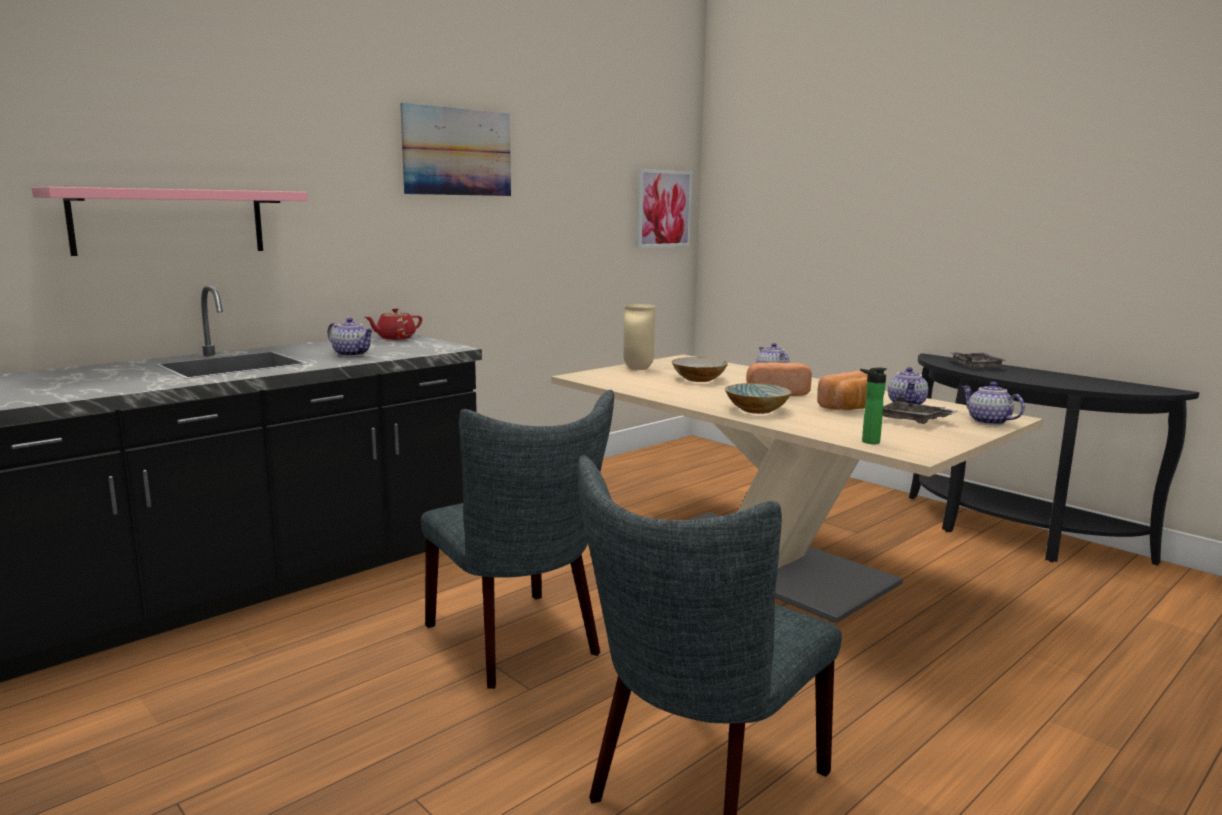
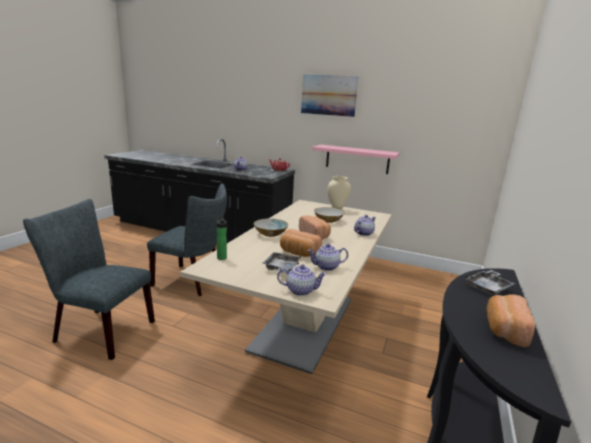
camera: 65 degrees right, 5 degrees up
(170, 221) = (223, 117): pink shelf -> pink shelf (357, 159)
(519, 643) = (193, 281): grey chair -> grey chair turned 105 degrees counterclockwise
(663, 209) = (473, 131): picture -> none
(987, 422) = (301, 290): teapot -> teapot turned 60 degrees clockwise
(1068, 378) = (503, 329): none -> bread

